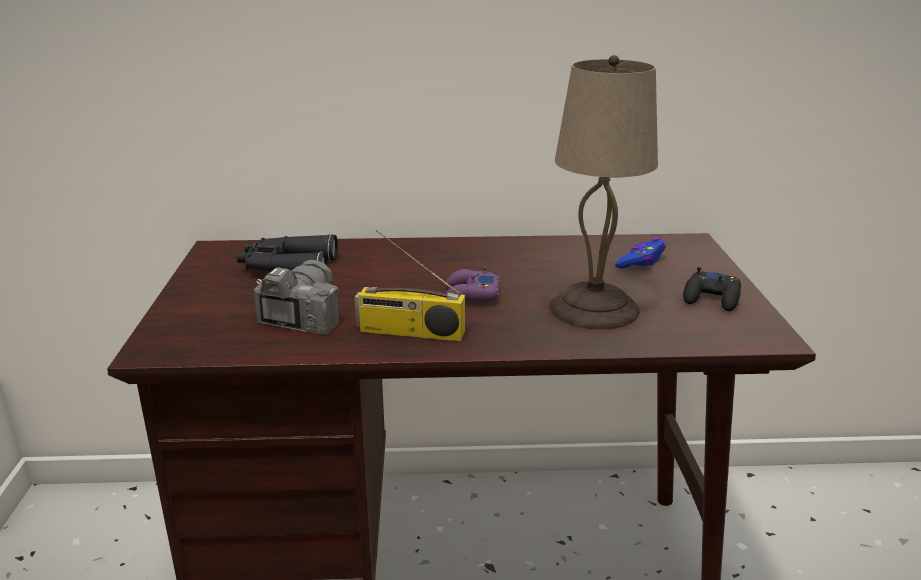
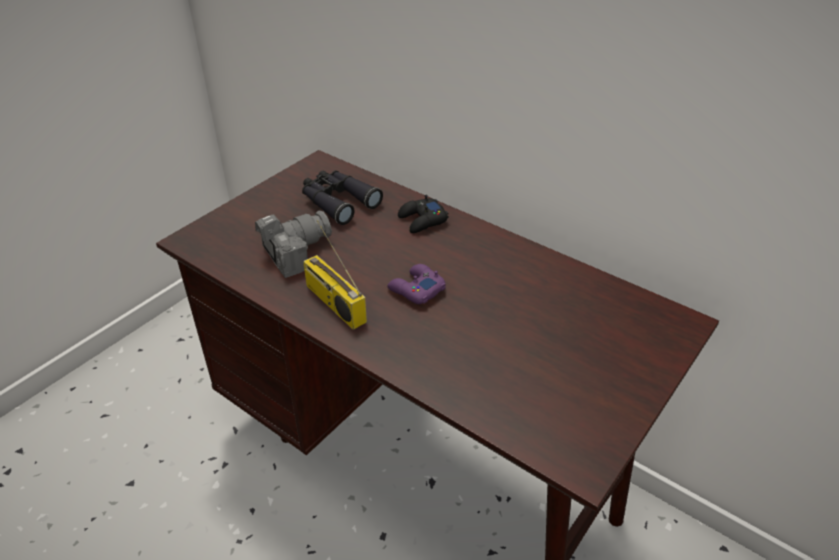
camera: 40 degrees right, 15 degrees up
(595, 309) = (486, 353): beige table lamp -> none
(641, 261) = (599, 322): blue game controller -> none
(712, 298) = (599, 396): black game controller -> black game controller (422, 220)

